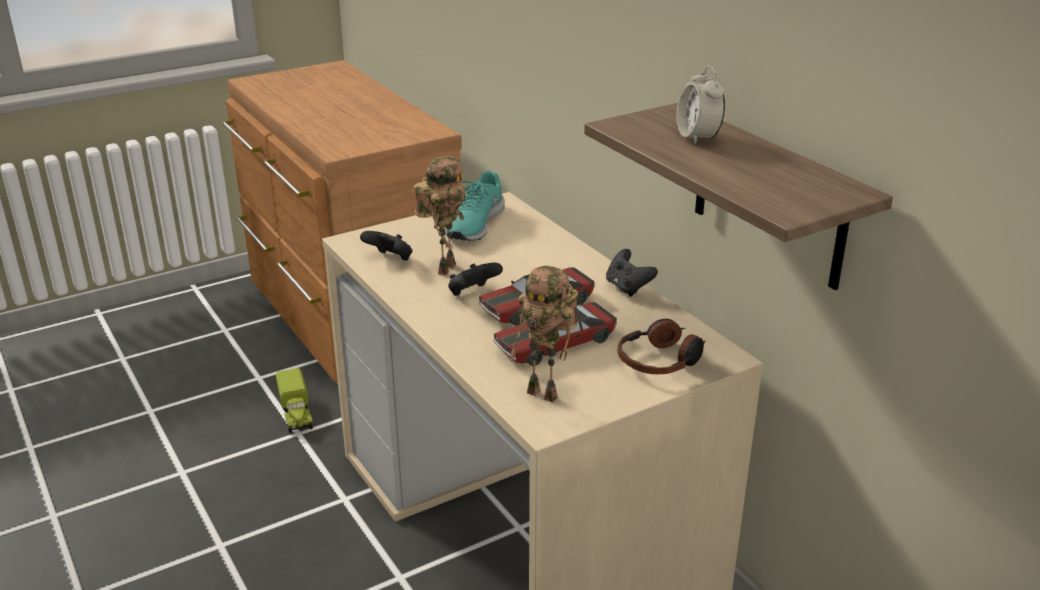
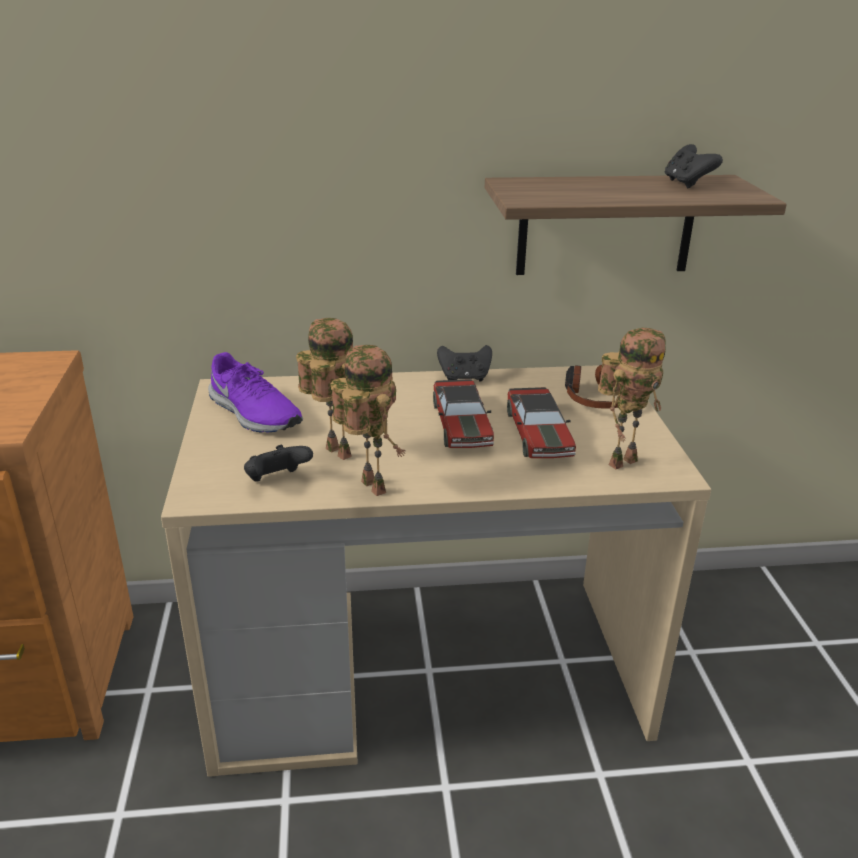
camera: 65 degrees left, 0 degrees up
(296, 414) = (76, 805): toy truck -> none
(408, 292) = (368, 487): none -> toy robot
(472, 294) = (406, 451): black game controller -> black game controller (687, 184)
(474, 224) = (253, 414): turquoise shoe -> purple shoe
(697, 137) = (580, 187): alarm clock -> none

